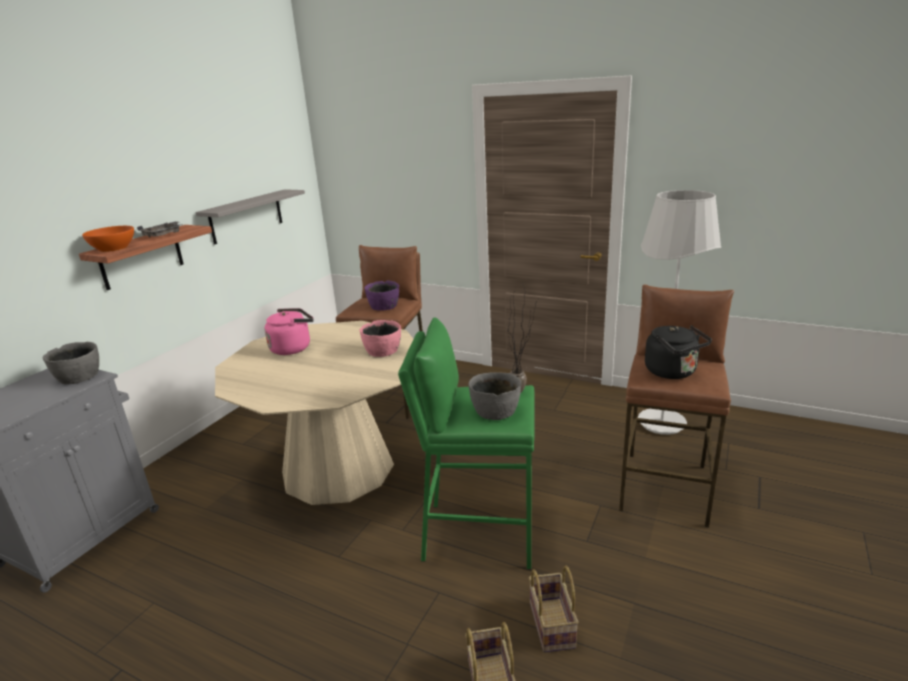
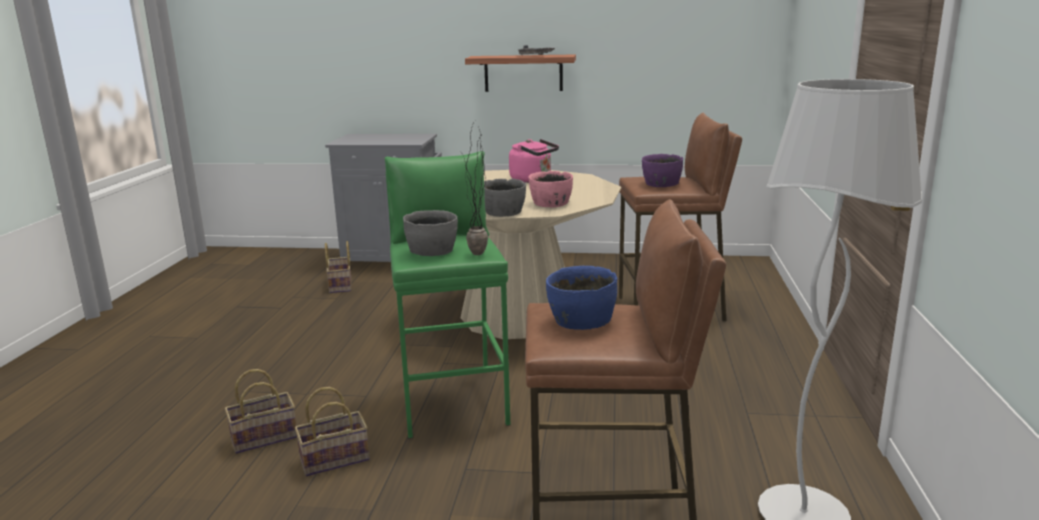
camera: 70 degrees right, 5 degrees down
(79, 376) = (413, 140): grey bowl -> grey bowl (503, 212)
(113, 248) = (487, 56): orange bowl -> none
(114, 595) = (341, 286): none -> basket
(246, 216) = (655, 62): grey shelf -> none
(673, 372) = (580, 320): black kettle -> blue bowl

